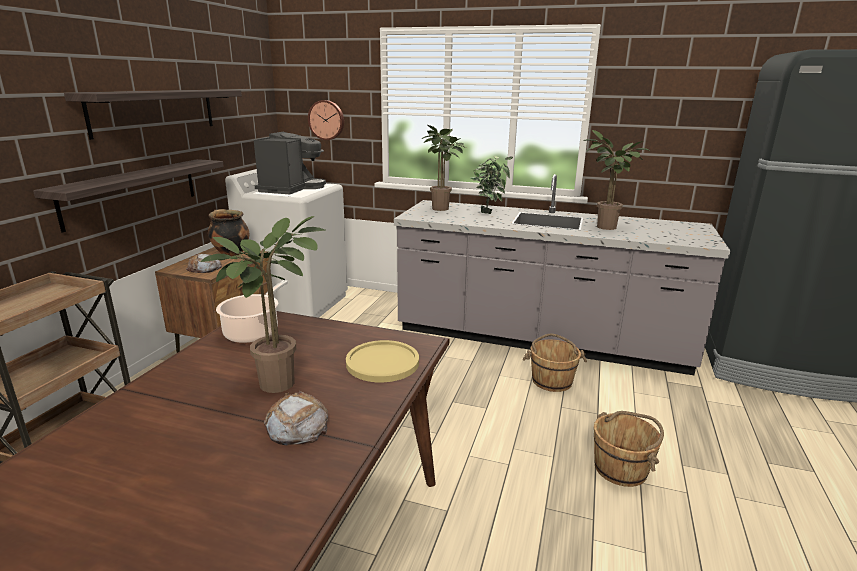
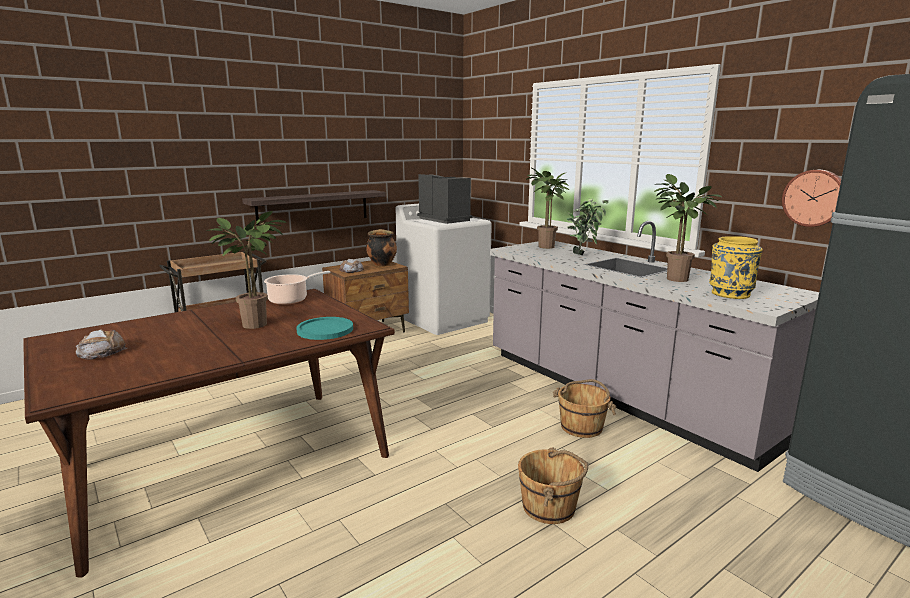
camera: 35 degrees right, 5 degrees down
(155, 111) = (341, 153): shelf -> none
(291, 188) = (445, 219): coffee machine -> coffee machine turned 90 degrees counterclockwise
(297, 426) = (227, 343): bread -> bread (102, 351)
(327, 120) = (493, 164): wall clock -> wall clock (814, 198)
(382, 362) = (325, 330): yellow plate -> turquoise plate
(666, 235) = (730, 294): none -> yellow vase

